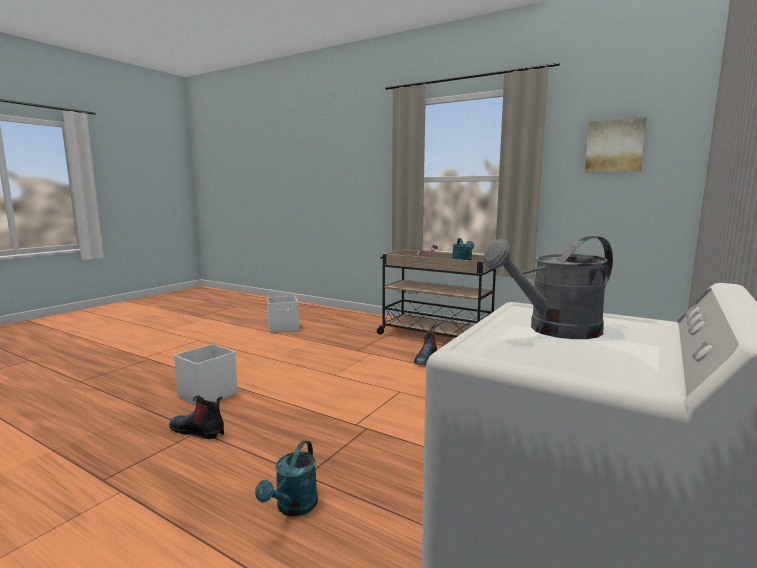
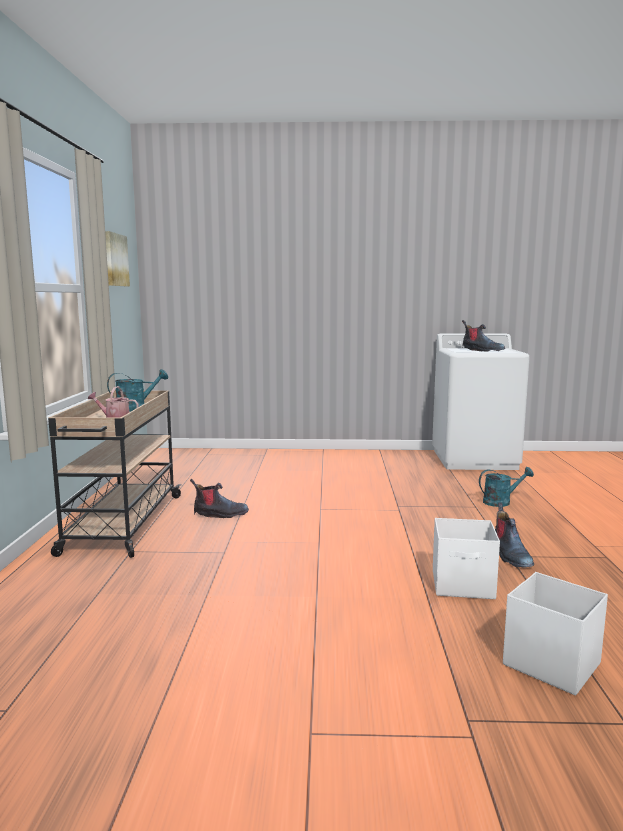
camera: 120 degrees left, 0 degrees up
(284, 328) = (139, 657): white storage box -> white storage box (550, 663)
(554, 331) = (481, 350): grey watering can -> boot

